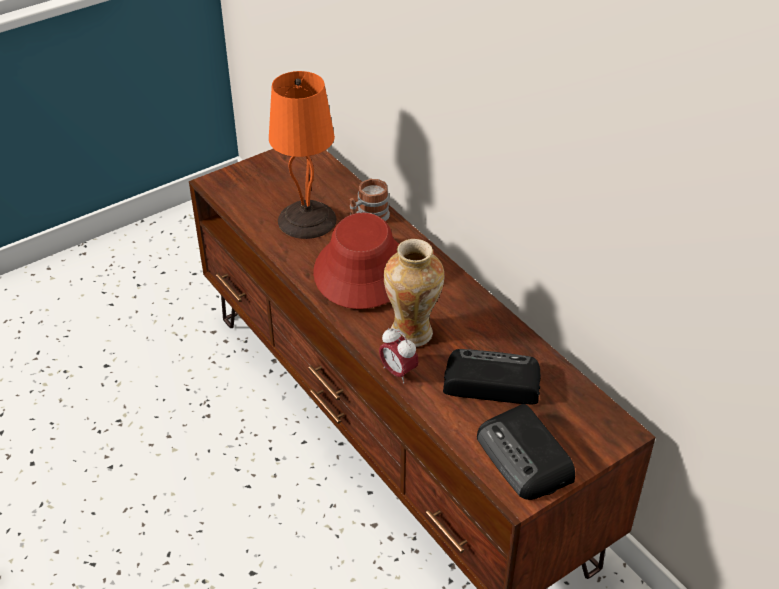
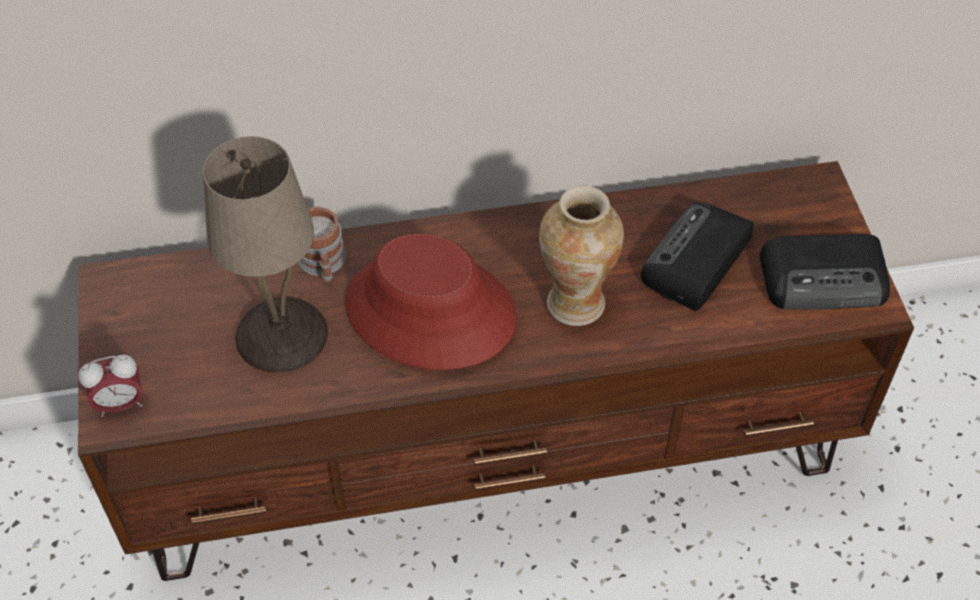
camera: 65 degrees left, 10 degrees up
(308, 220) = (283, 333): orange table lamp -> beige table lamp
(398, 372) = (637, 343): alarm clock -> alarm clock (120, 404)

